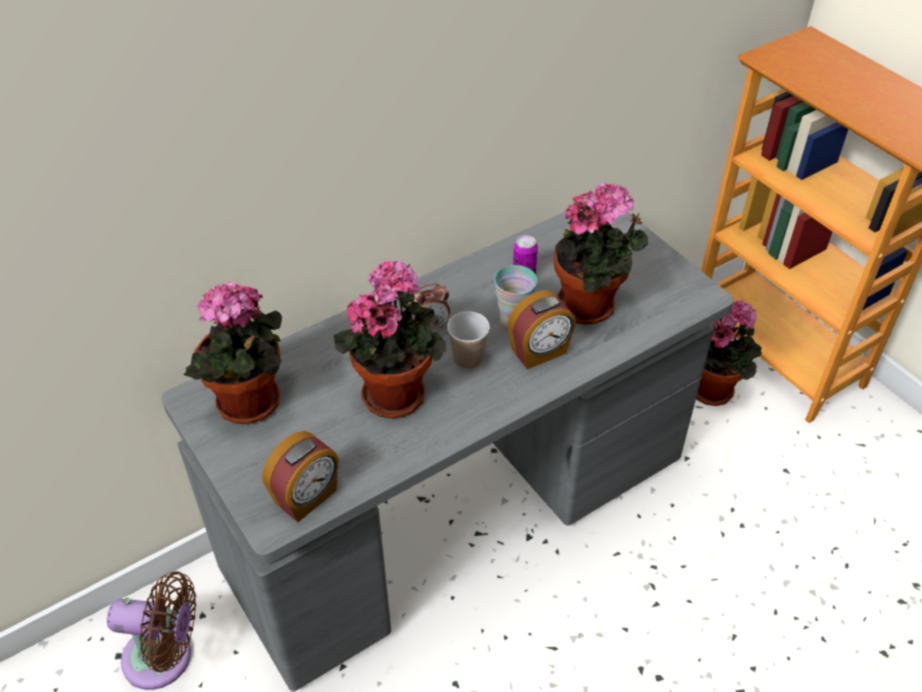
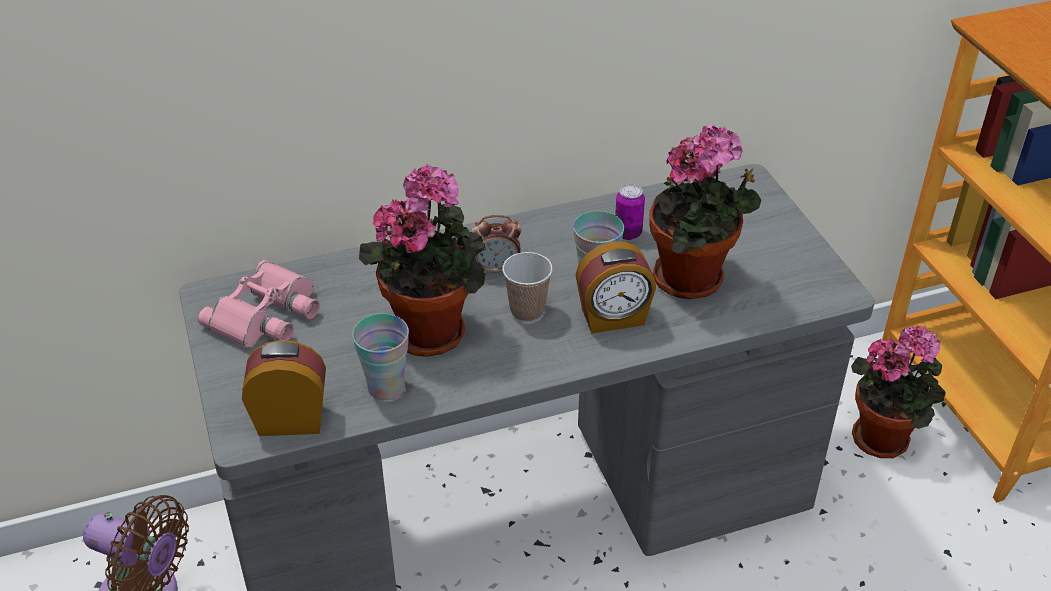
camera: 15 degrees right, 5 degrees down
(249, 406) = (267, 315): potted plant -> pink binoculars
(307, 497) = (291, 419): alarm clock -> alarm clock turned 150 degrees counterclockwise
(377, 452) = (386, 387): none -> cup

